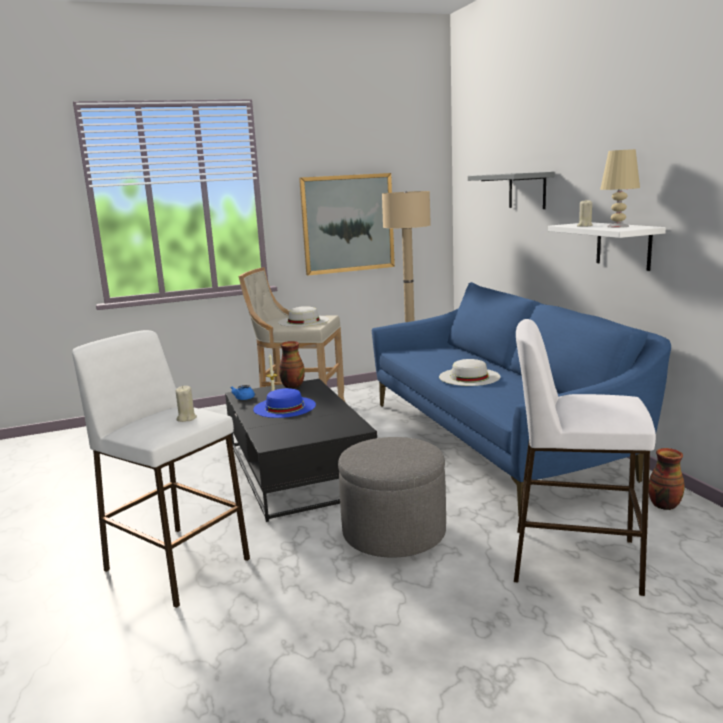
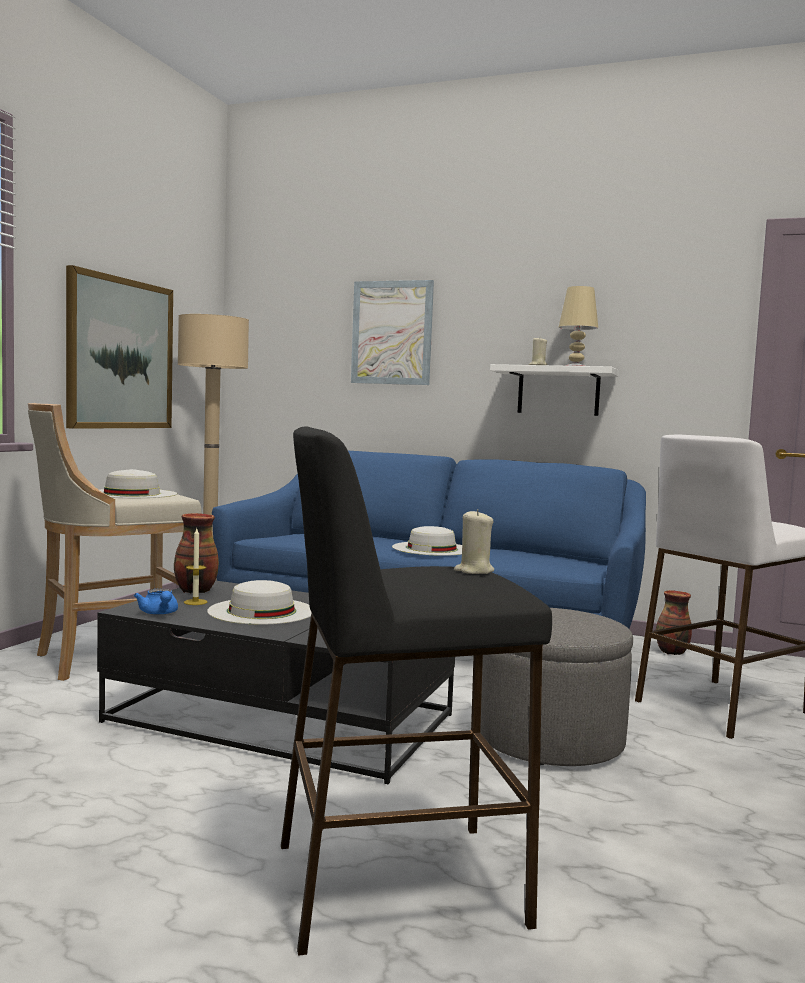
camera: 50 degrees left, 10 degrees down
(176, 564) = (396, 883): white stool -> black stool
(284, 407) = (261, 611): blue hat -> white hat
(527, 190) = (392, 333): grey shelf -> picture

